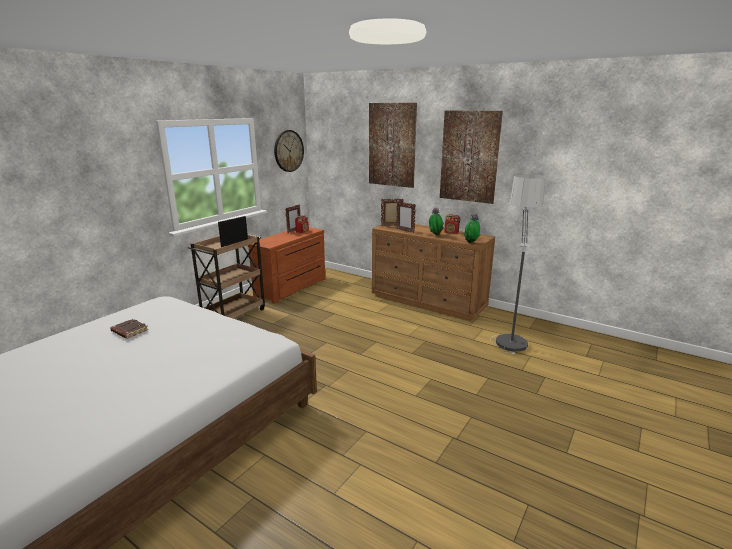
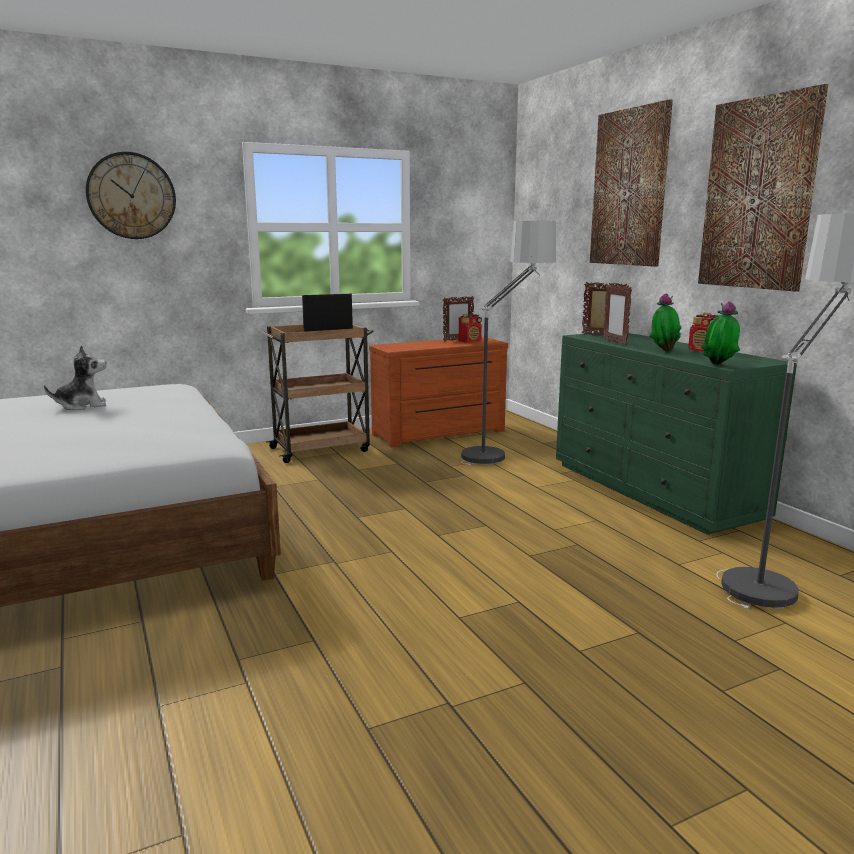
camera: 30 degrees right, 5 degrees down
(129, 331) = (82, 406): brown book -> plush toy
(288, 151) = (475, 210): wall clock -> wall clock (131, 196)
(337, 292) = (503, 450): none -> floor lamp
(428, 301) = (653, 490): brown dresser -> green dresser

